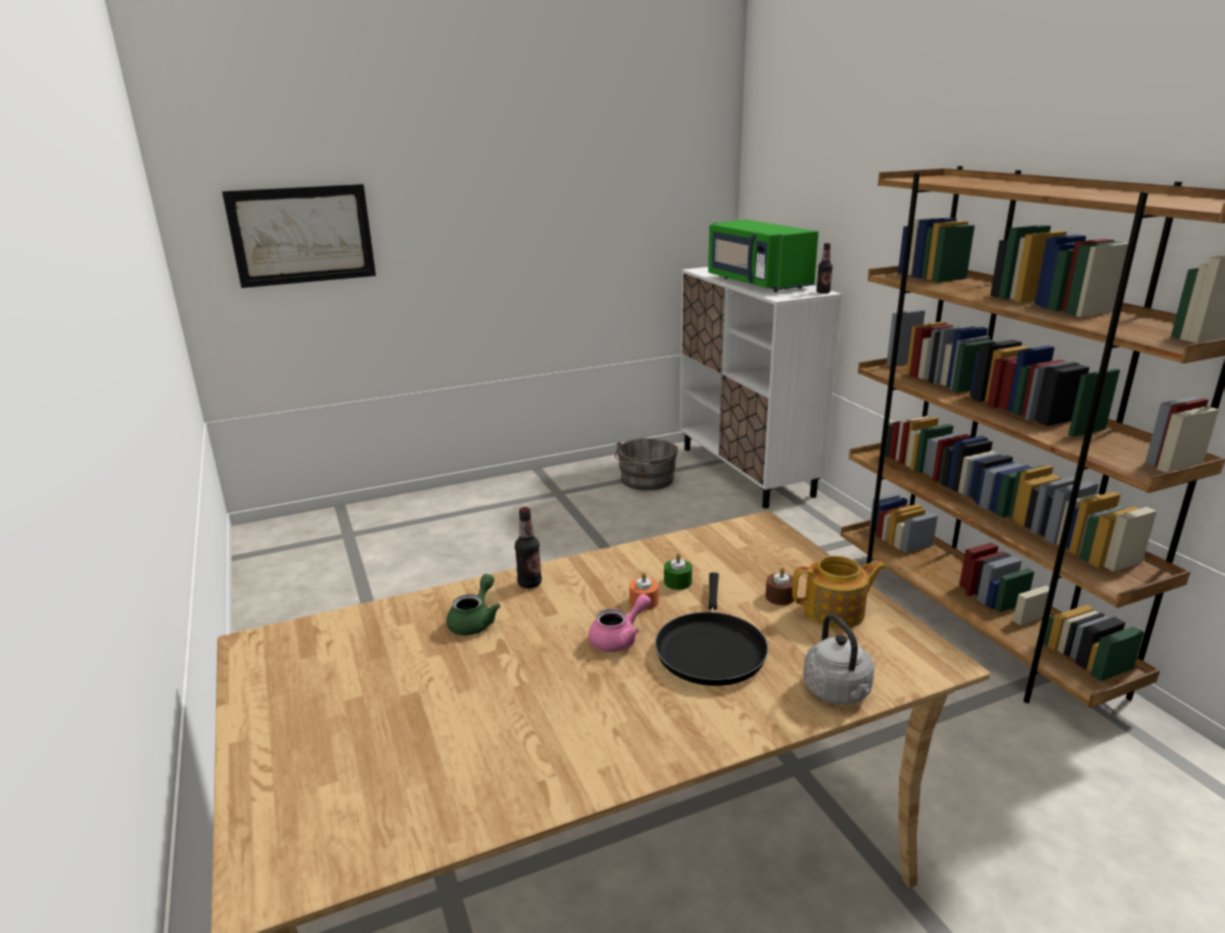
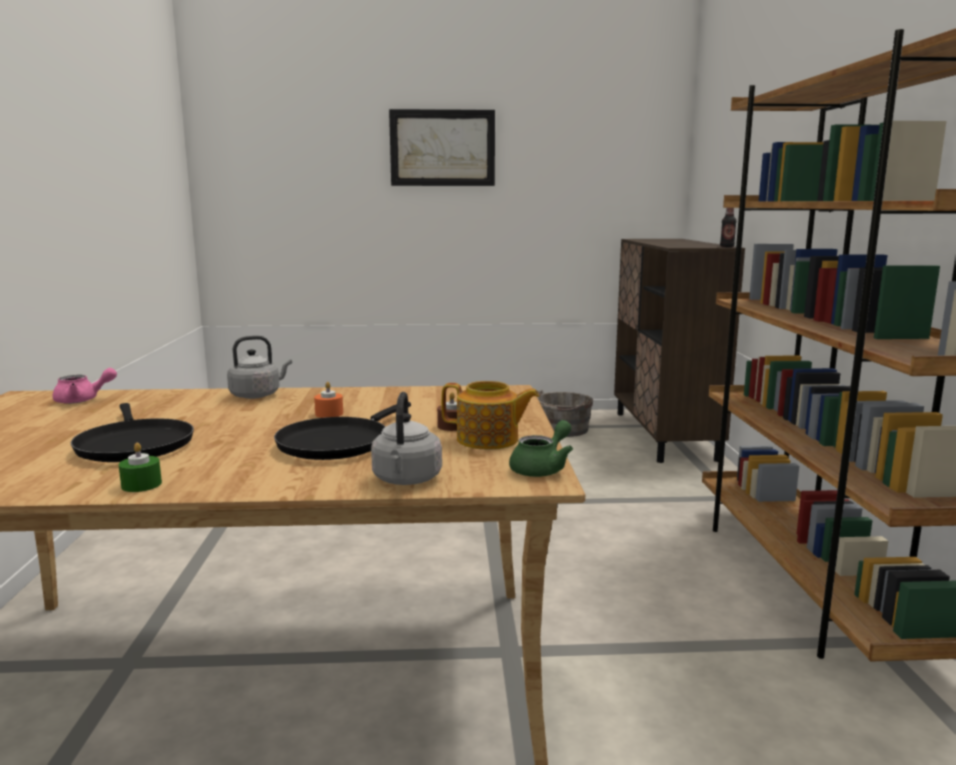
camera: 20 degrees right, 10 degrees down
(302, 235) = (290, 183): picture -> picture (442, 148)
(475, 621) = (184, 406): green teapot -> green teapot (542, 469)
(514, 703) = (134, 444): none -> black frying pan
(529, 583) = (258, 395): bottle -> grey kettle
(619, 638) = (274, 427): pink teapot -> pink teapot (83, 400)
(677, 582) = (376, 408): green candle -> green candle (141, 485)
(746, 471) = (664, 435): white cabinet -> brown cabinet
(756, 283) = (673, 243): green microwave -> none

